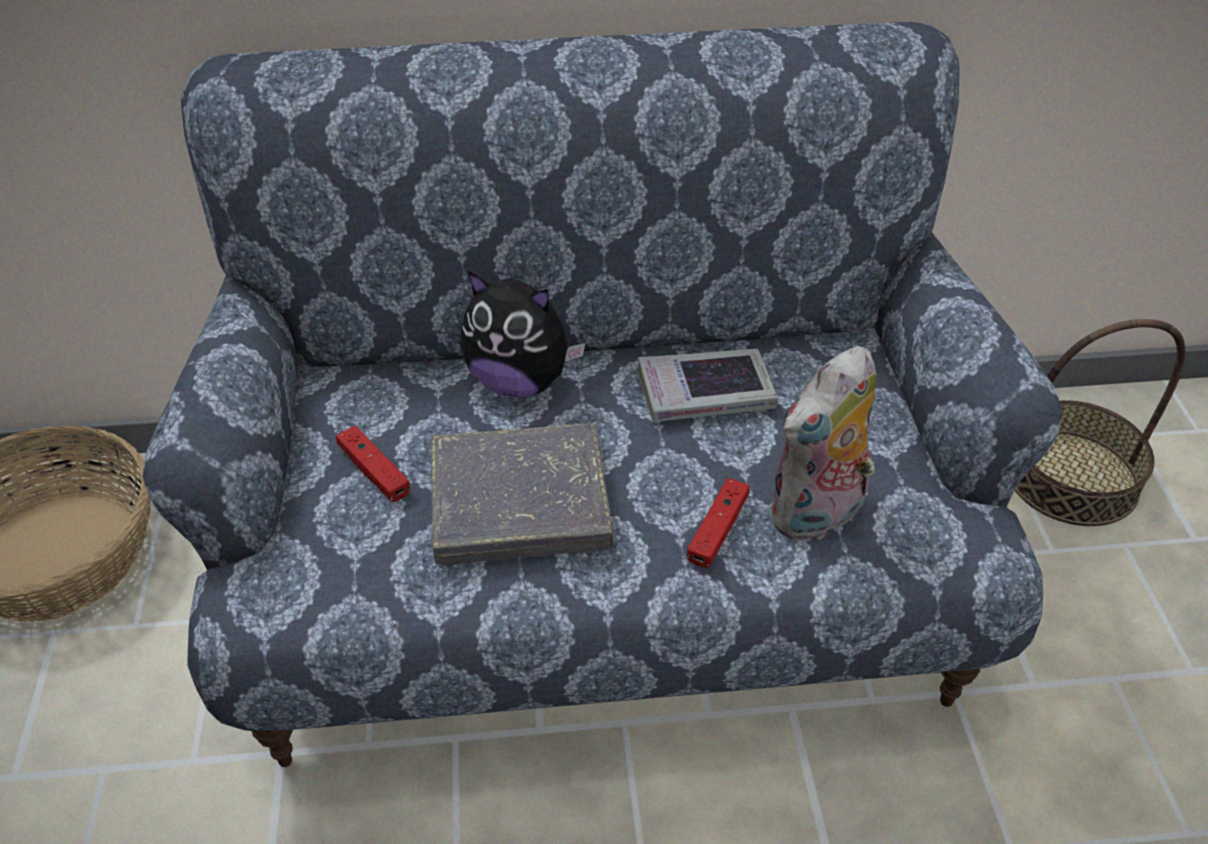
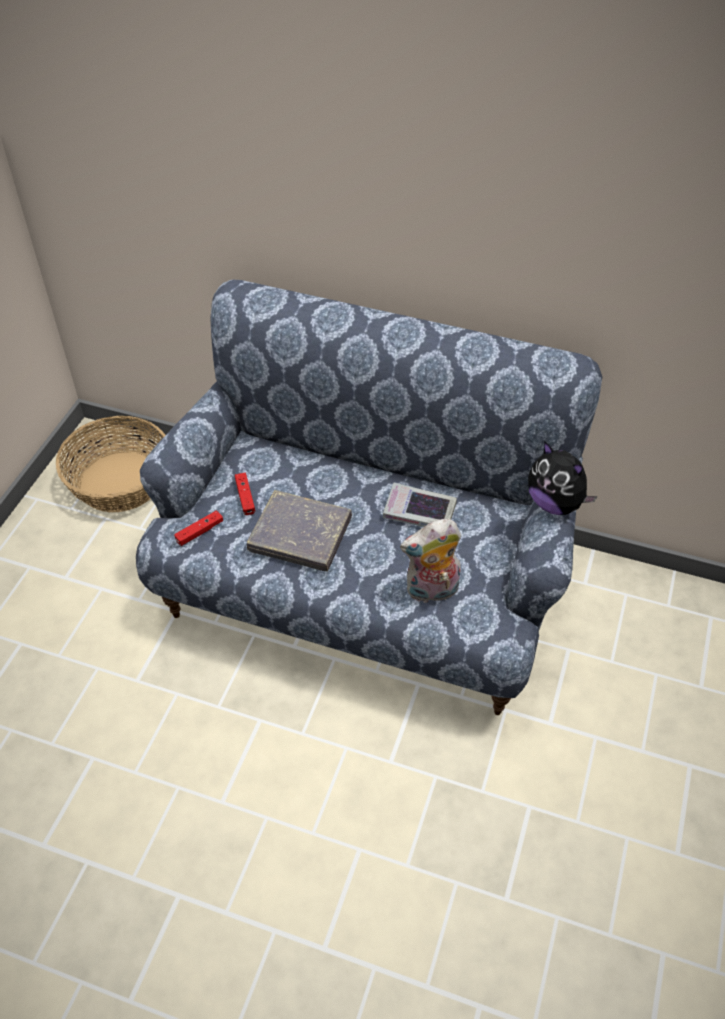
camera: 25 degrees right, 5 degrees up
(519, 381) = (335, 474): plush toy -> plush toy (555, 503)
(717, 530) = (380, 581): red game controller -> red game controller (199, 532)
(1071, 478) = (653, 627): basket -> none

